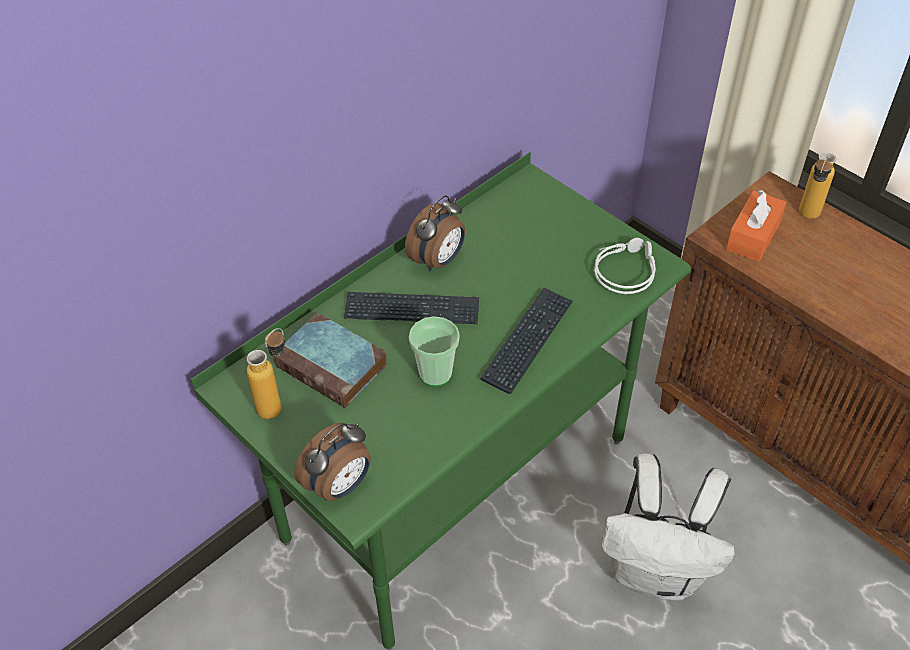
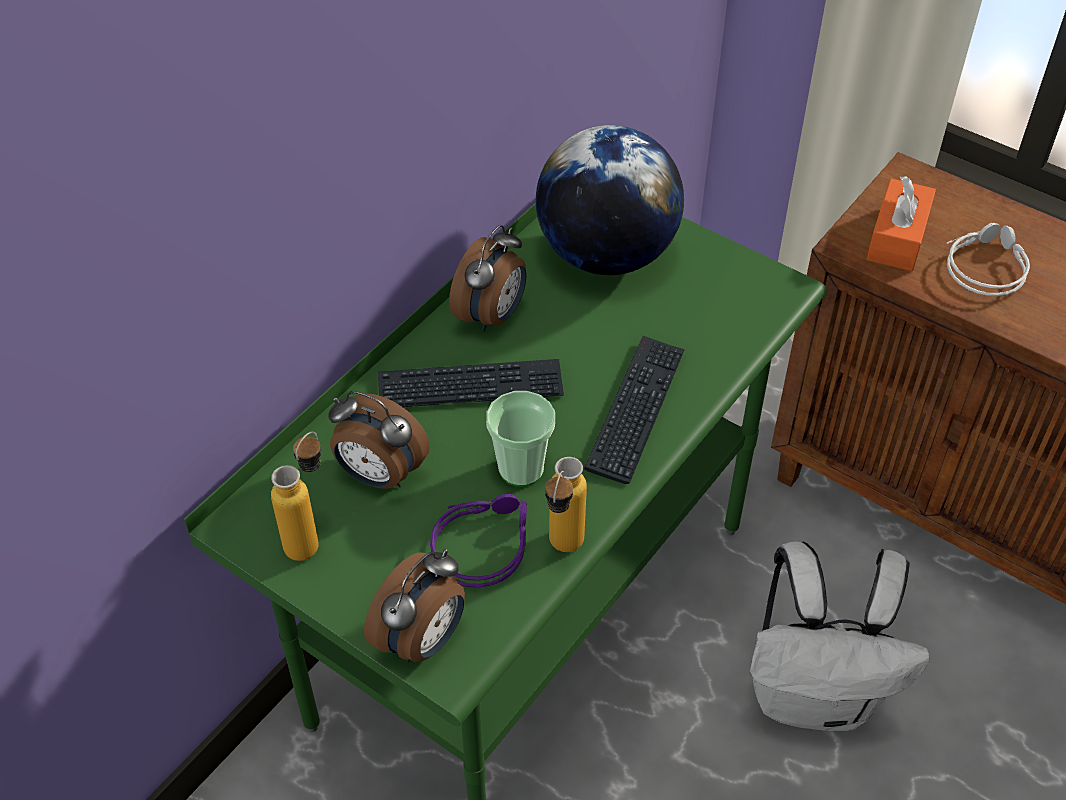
camera: 10 degrees left, 0 degrees up
(334, 366) = (379, 475): book -> alarm clock
(396, 423) = (482, 543): none -> purple headphones
(531, 225) = (606, 255): none -> globe
(625, 269) = (743, 300): grey headphones -> grey headphones (984, 266)
(806, 218) = (959, 208): bottle -> bottle (562, 551)

